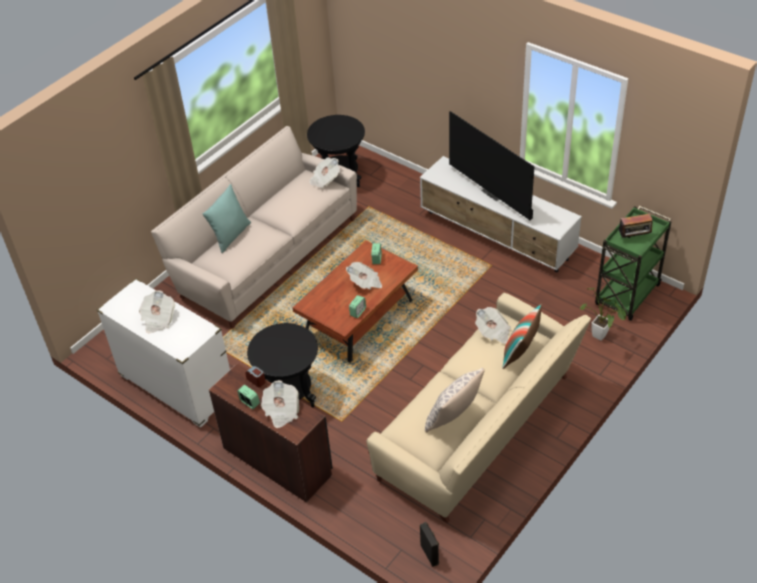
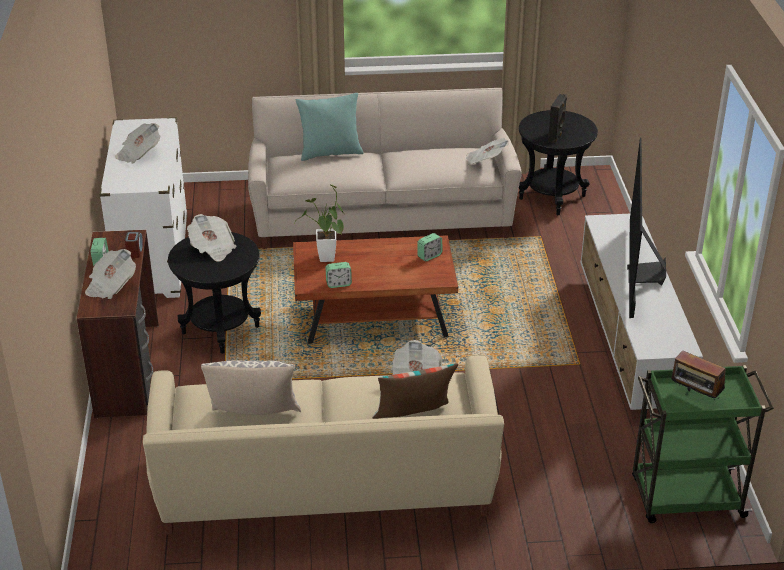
camera: 45 degrees right, 10 degrees down
(365, 283) = (385, 267): newspaper -> newspaper (212, 248)
(430, 554) = (111, 545): black speaker -> black speaker (556, 136)
(602, 337) = (589, 512): potted plant -> potted plant (326, 260)

